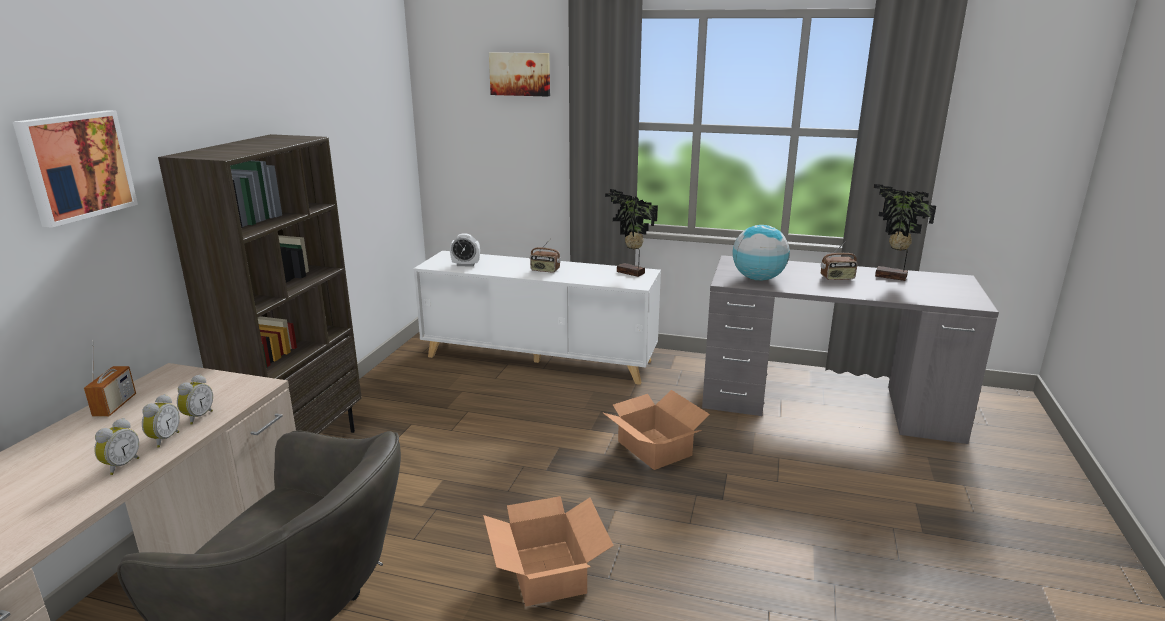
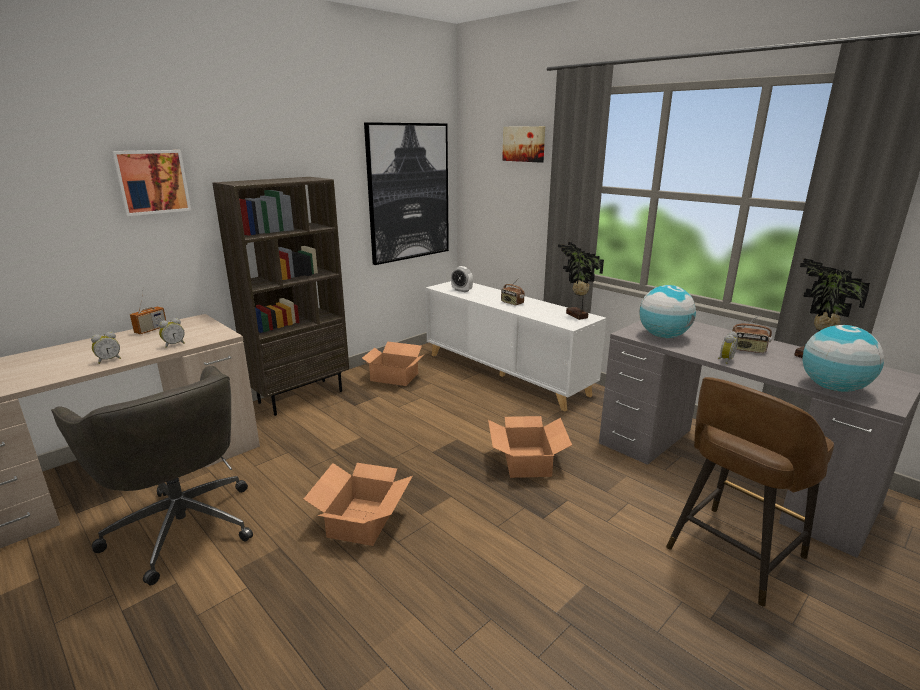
camera: 30 degrees right, 0 degrees up
(163, 439) = (143, 352): alarm clock -> alarm clock (724, 360)
(372, 143) = (408, 192): none -> picture
(407, 395) = (394, 377): none -> cardboard box
(892, 473) = (732, 554): none -> brown stool
(932, 299) = (833, 388): none -> globe

